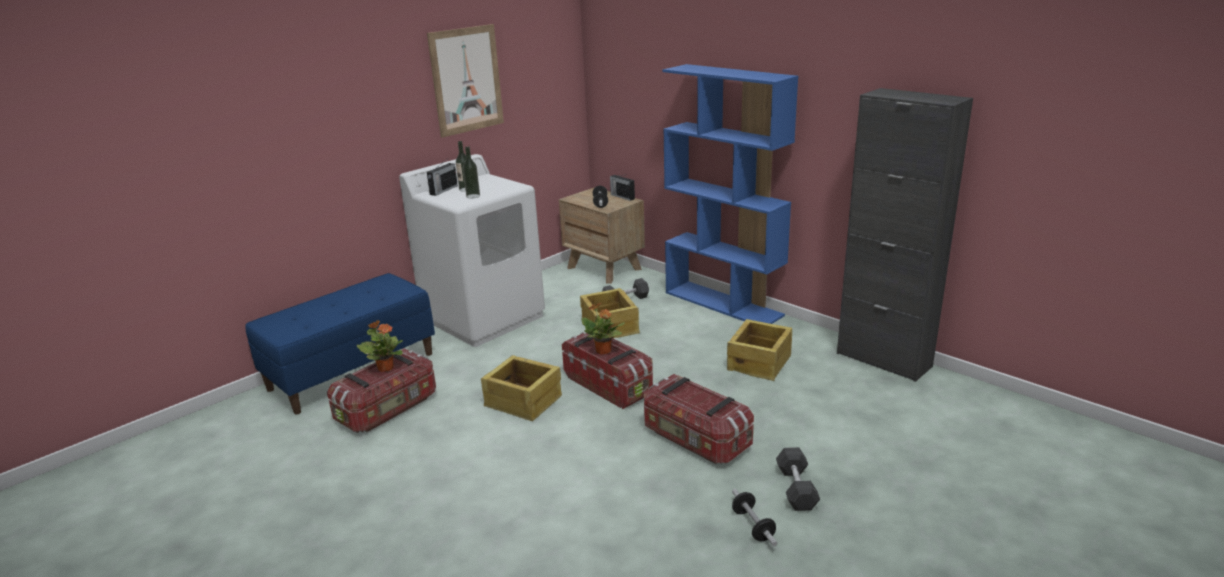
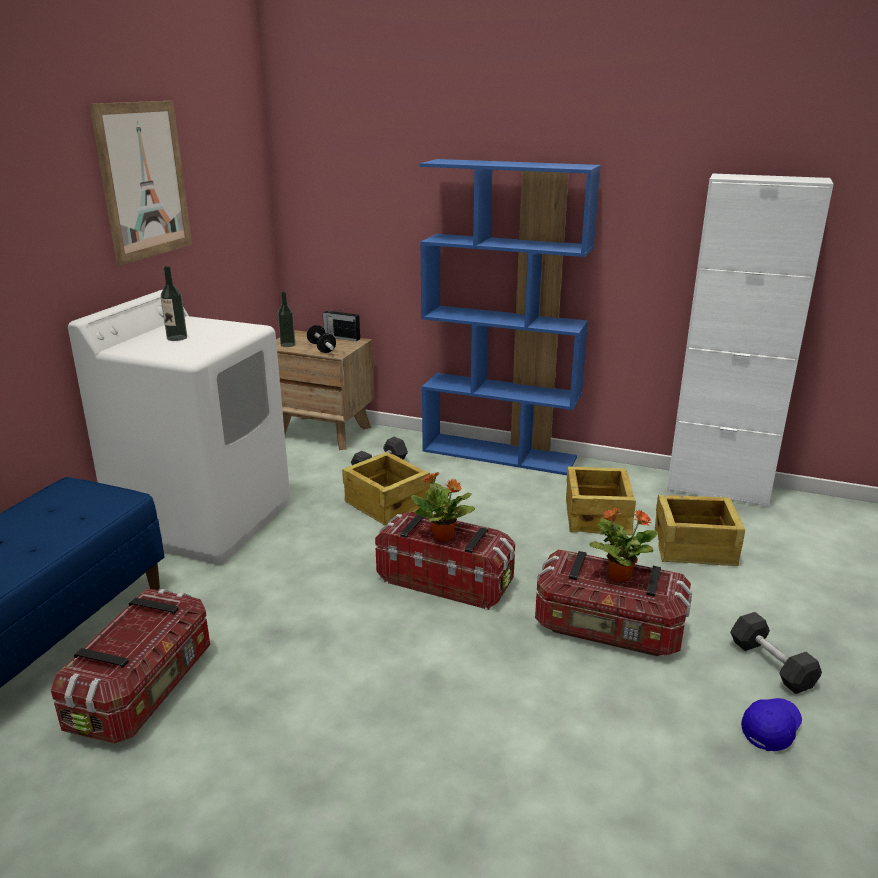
camera: 25 degrees left, 0 degrees up
(385, 368) = (135, 626): potted plant -> potted plant (618, 575)
(443, 190) = (142, 342): radio -> none
(473, 196) = (199, 345): bottle -> bottle (288, 345)
(523, 402) = (349, 630): crate -> crate (695, 548)
(753, 526) = (770, 729): dumbbell -> blue cap
(883, 360) = (717, 489): black cabinet -> white cabinet

